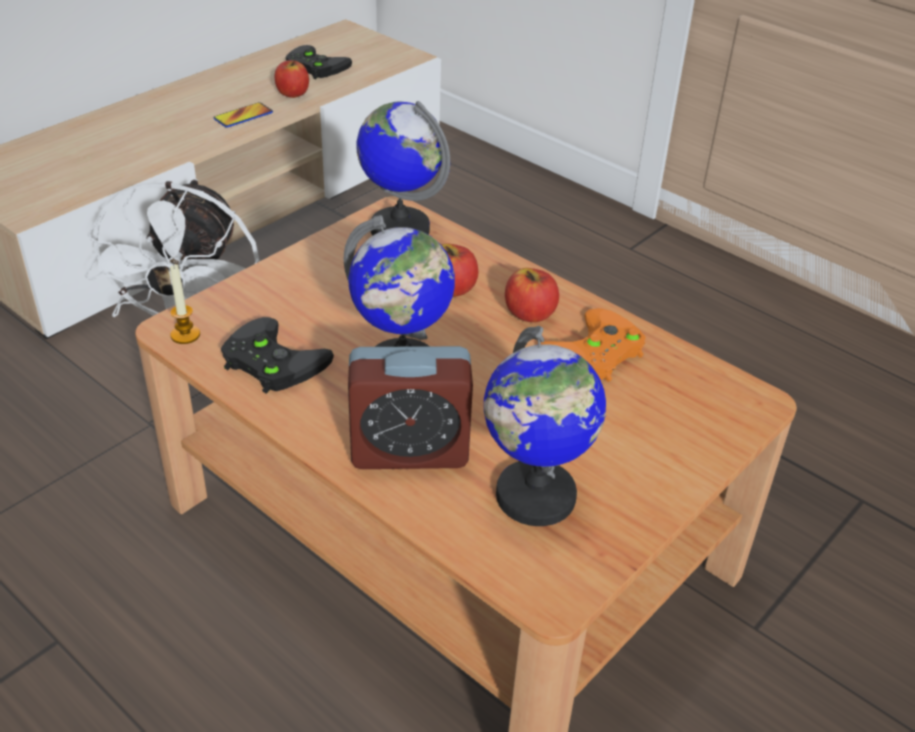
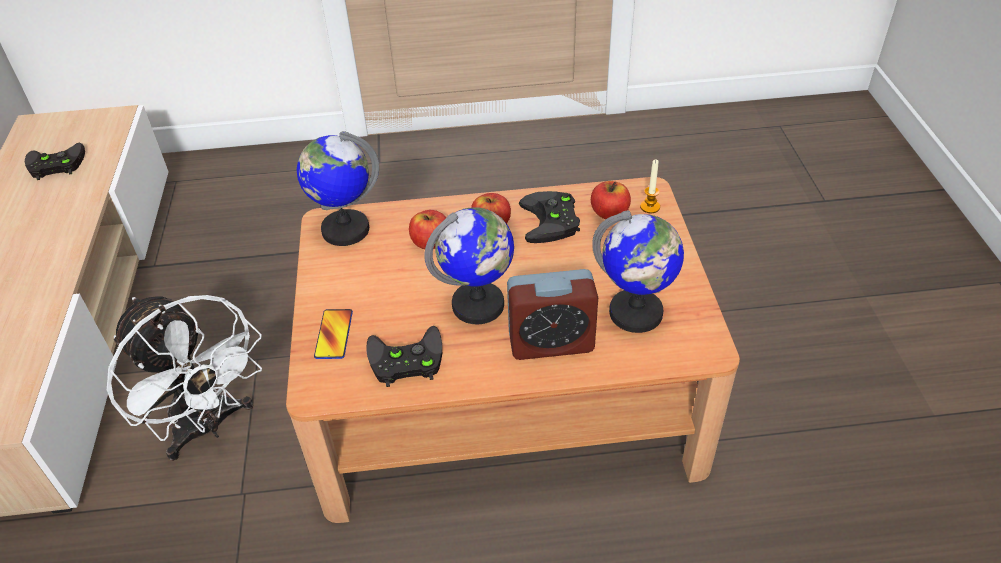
camera: 45 degrees left, 5 degrees up
(185, 335) = (329, 389): candle -> candle (650, 207)
(243, 116) = (60, 235): phone -> phone (334, 334)
(292, 93) = (71, 195): apple -> apple (609, 213)
(409, 451) = (551, 343): alarm clock -> alarm clock turned 45 degrees clockwise
(595, 354) = (552, 222): orange game controller -> black game controller

